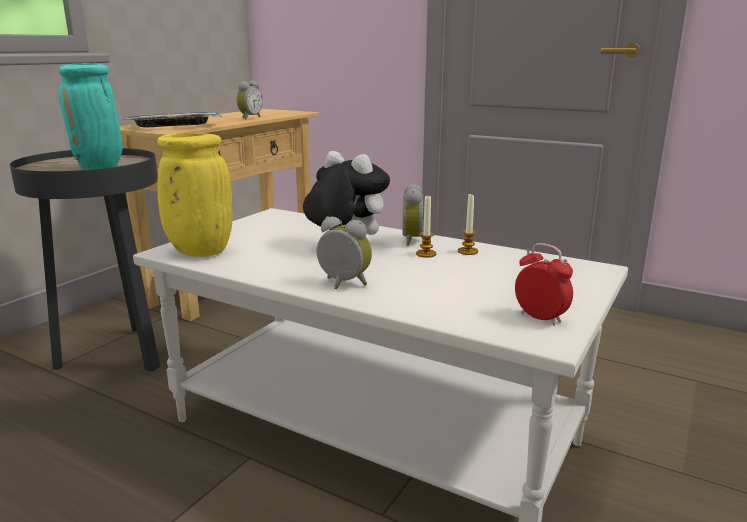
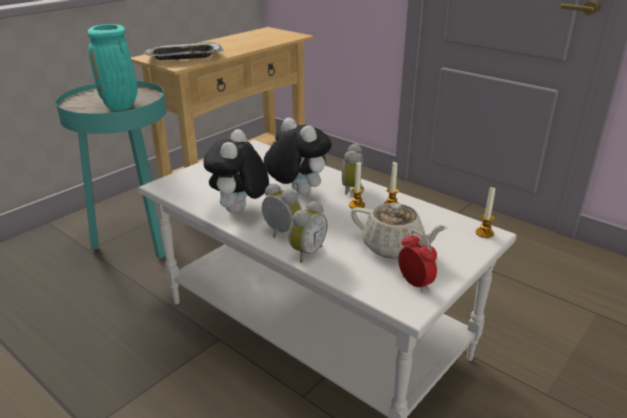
camera: 10 degrees right, 10 degrees up
(116, 356) = (137, 241): black side table -> turquoise side table
(198, 252) = (185, 188): yellow vase -> none
(249, 118) = (250, 45): alarm clock -> alarm clock (306, 252)
(279, 267) = (239, 211): none -> plush toy
(493, 287) = (393, 247): none -> beige teapot
(592, 268) = (484, 233): none -> candle

